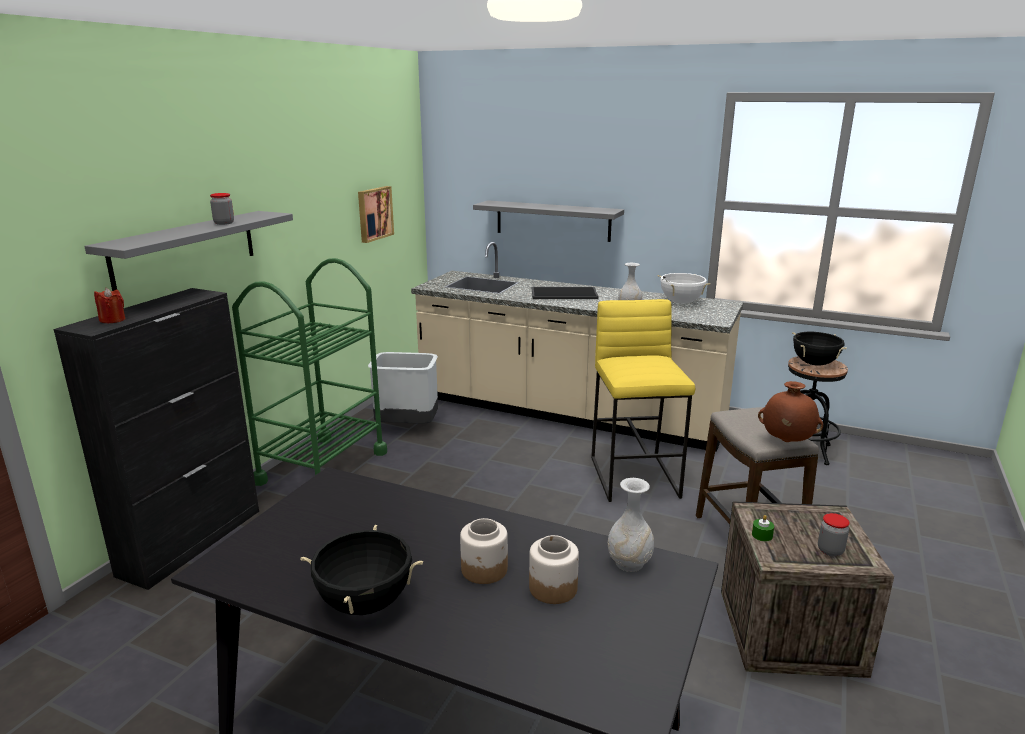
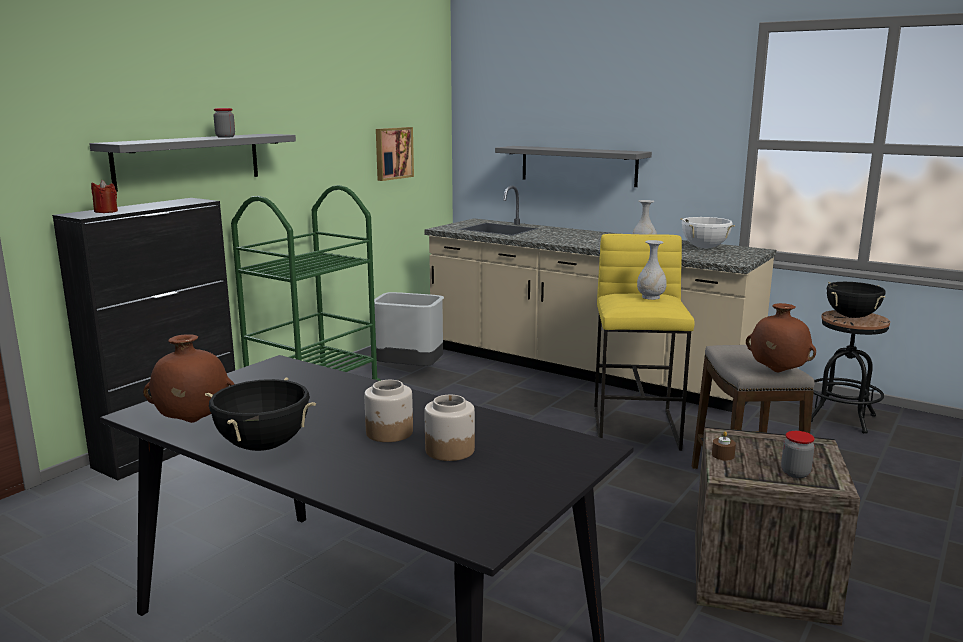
camera: 10 degrees right, 5 degrees down
(276, 576) = (192, 422): none -> brown vase
(564, 293) = (581, 237): tray -> none
(630, 563) = (539, 439): white vase -> white vase (651, 297)
(762, 535) = (723, 455): green candle -> brown candle

